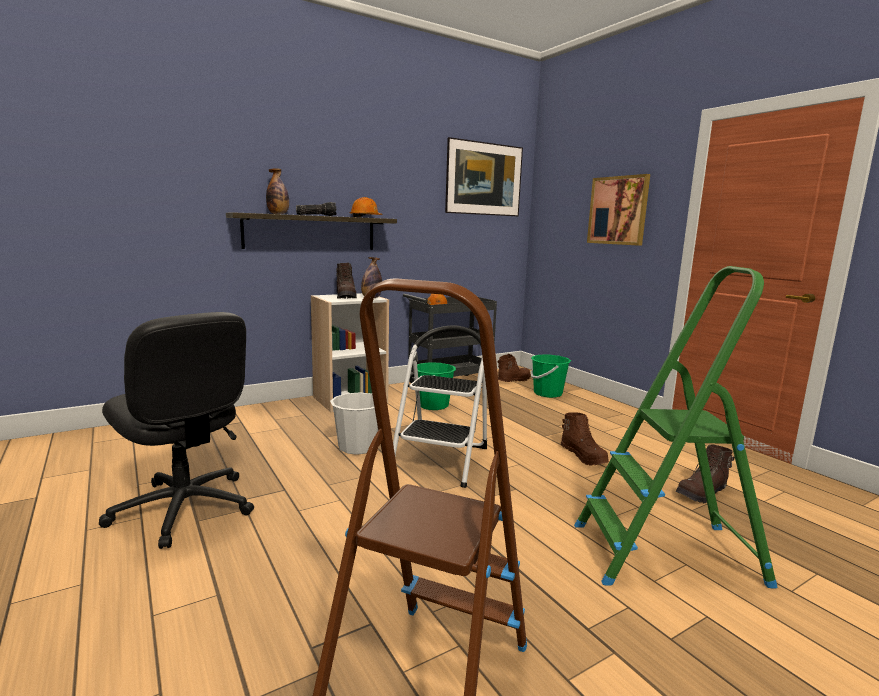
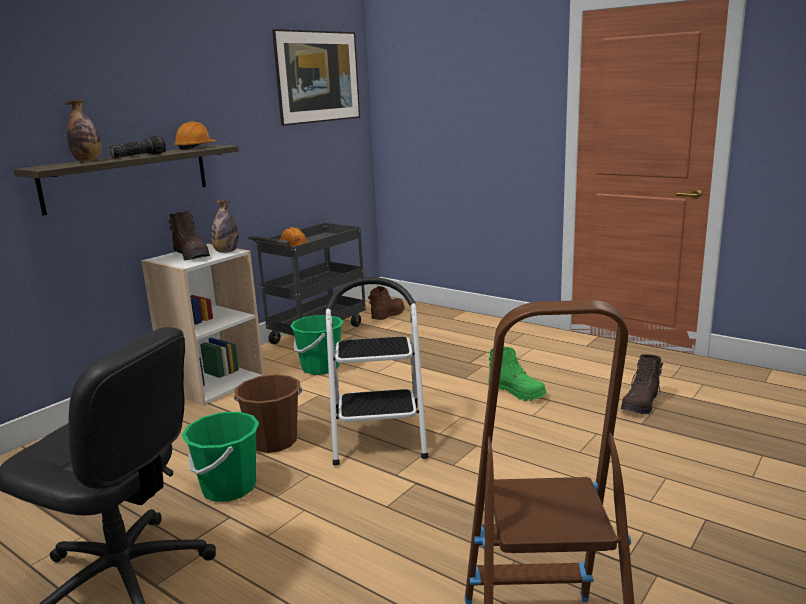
camera: 20 degrees left, 5 degrees up
(358, 447) = (273, 441): white bucket -> brown bucket
(547, 393) = (435, 325): green bucket -> green bucket (229, 488)
(584, 456) = (517, 392): brown boot -> green boot
(618, 210) = (485, 108): picture -> none
(664, 553) = (644, 473): green step ladder -> none

